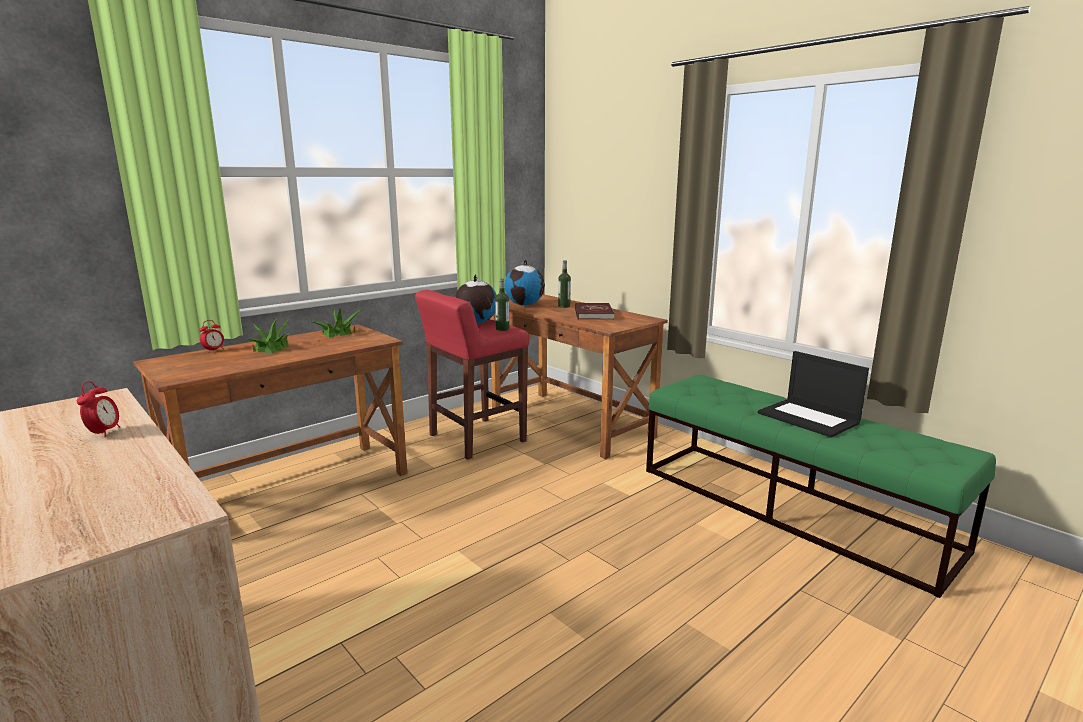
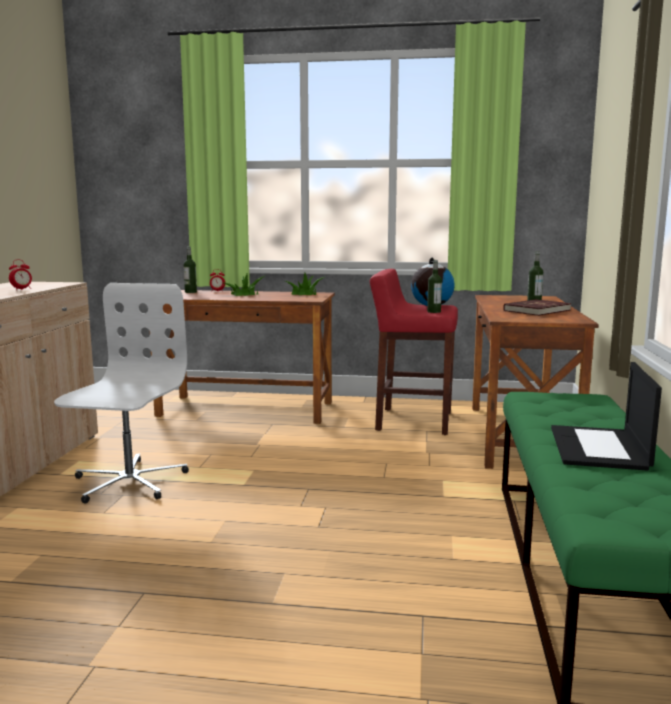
camera: 50 degrees right, 5 degrees down
(182, 360) = (190, 292): none -> bottle
(365, 639) = (128, 482): none -> white office chair
(525, 305) = (502, 299): globe -> none

